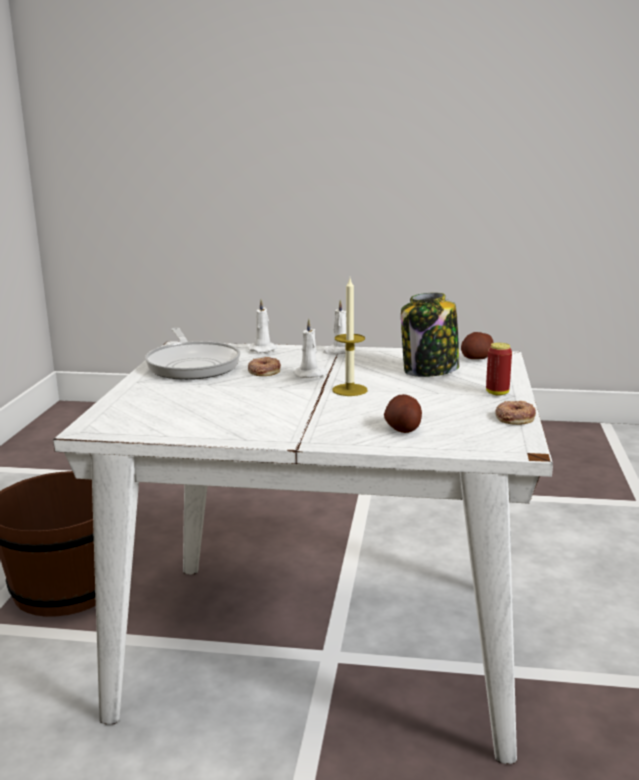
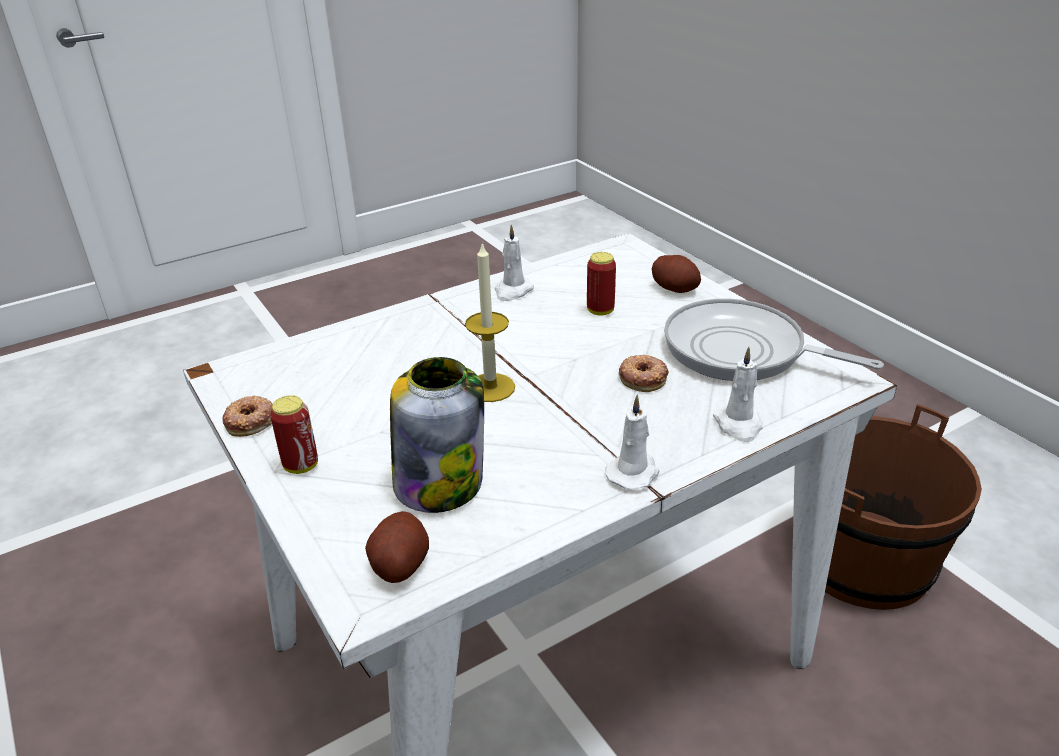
camera: 140 degrees right, 15 degrees up
(211, 400) = (600, 311): none -> can
(311, 374) = (579, 396): white candle -> white candle (512, 291)
(403, 428) = (362, 352): potato -> potato (675, 288)

